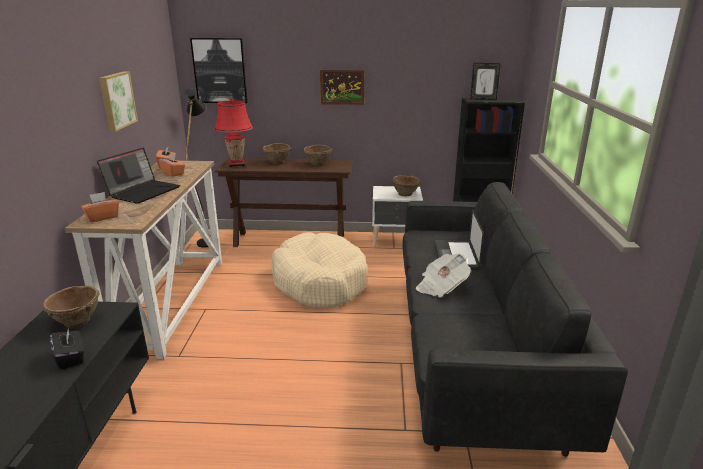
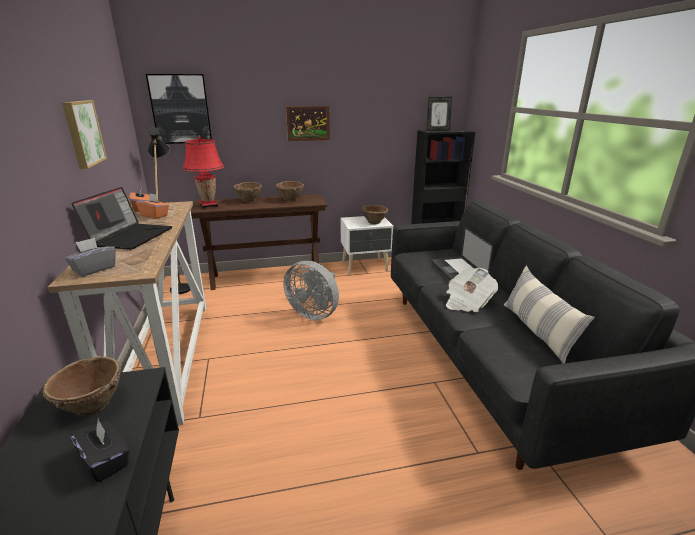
camera: 15 degrees left, 0 degrees up
(102, 217) = (94, 269): orange tissue box -> grey tissue box
(319, 281) = (314, 313): beige dog bed -> grey fan
(490, 324) = (537, 331): none -> pillow

